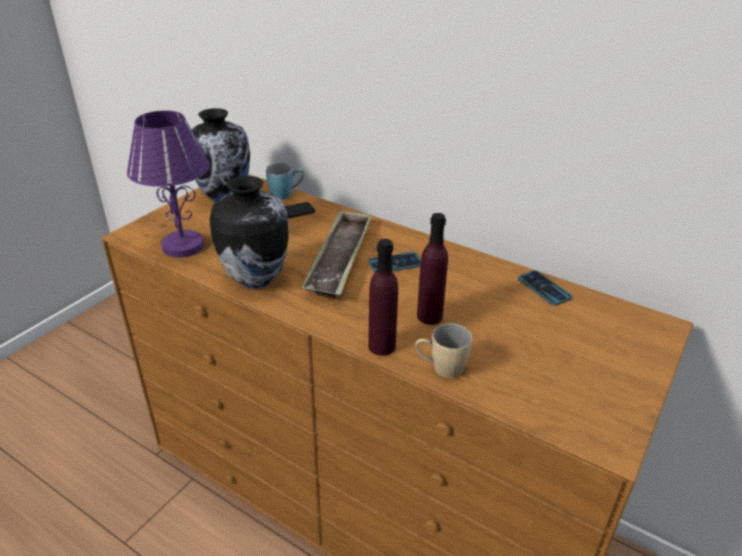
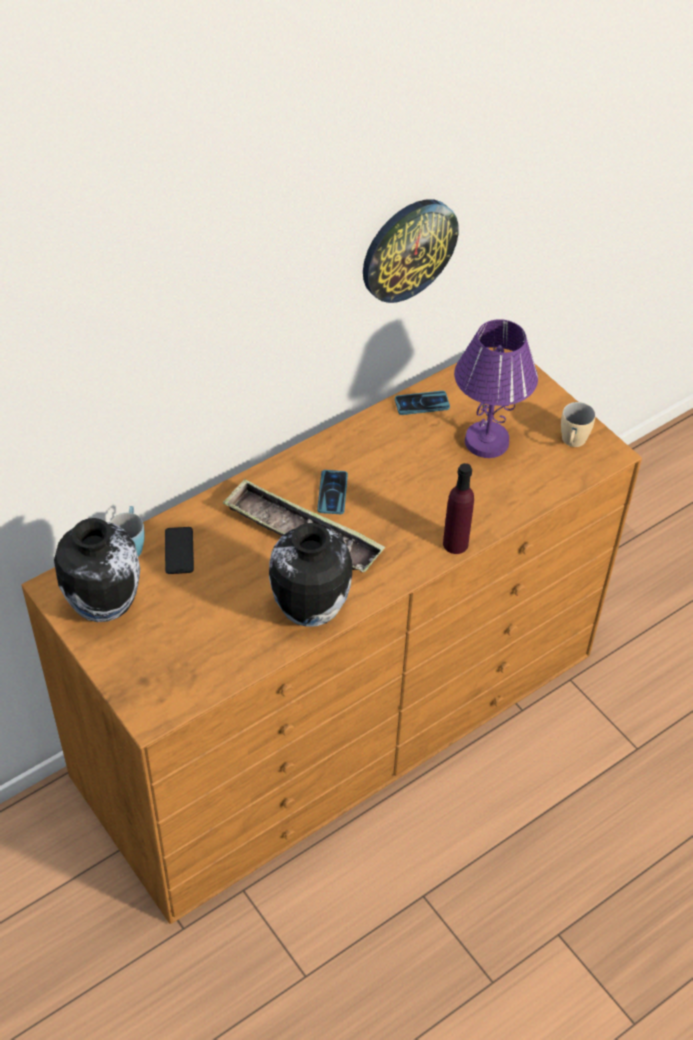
camera: 70 degrees left, 15 degrees up
(184, 246) = (207, 665): purple table lamp -> purple table lamp (487, 441)
(429, 316) = (427, 497): purple bottle -> none
(440, 368) = (498, 515): beige mug -> beige mug (572, 443)
(595, 108) = (408, 249): none -> wall clock

